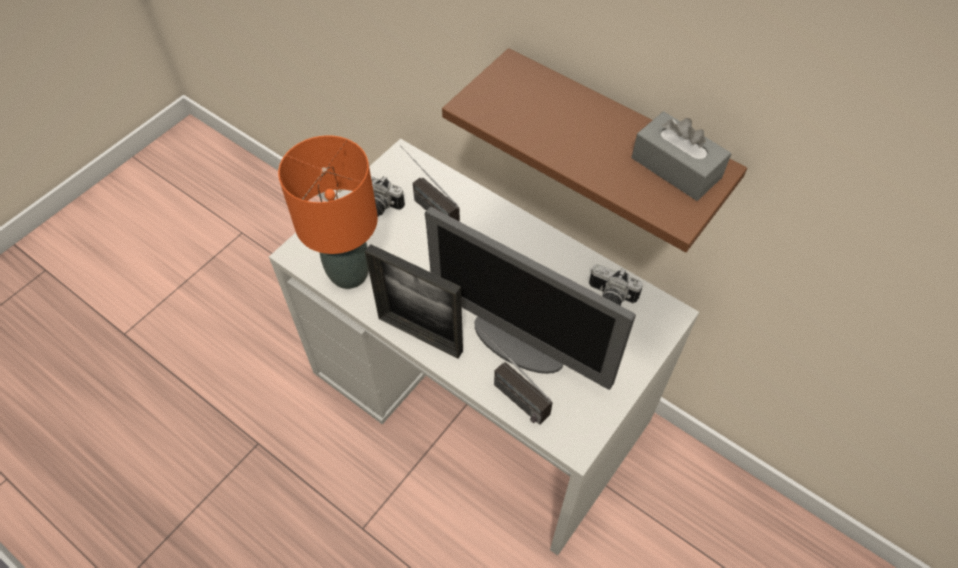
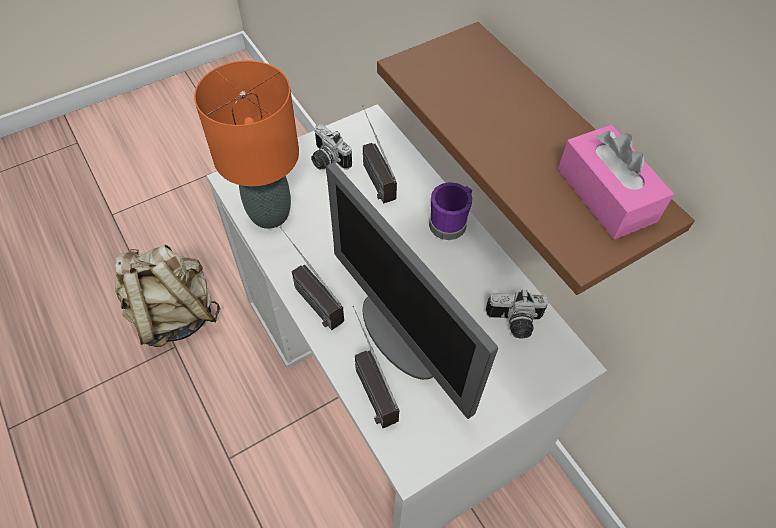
camera: 20 degrees right, 0 degrees up
(242, 412) = (174, 314): none -> beige backpack
(420, 334) = (307, 294): picture frame -> radio
(517, 229) = (450, 222): none -> purple mug
(609, 298) = (514, 323): camera -> camera turned 45 degrees counterclockwise
(676, 167) = (606, 195): grey tissue box -> pink tissue box

